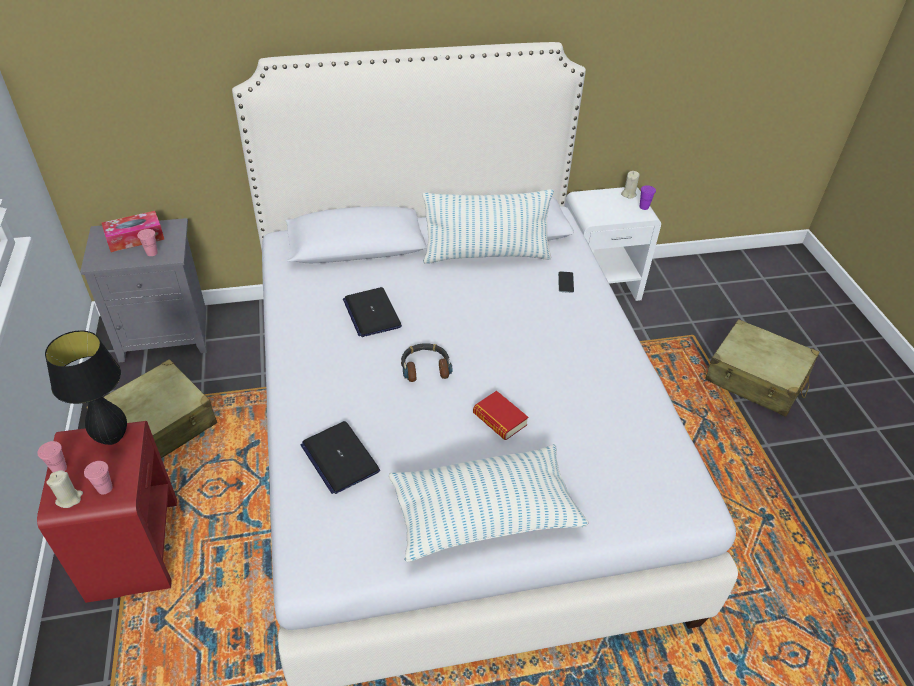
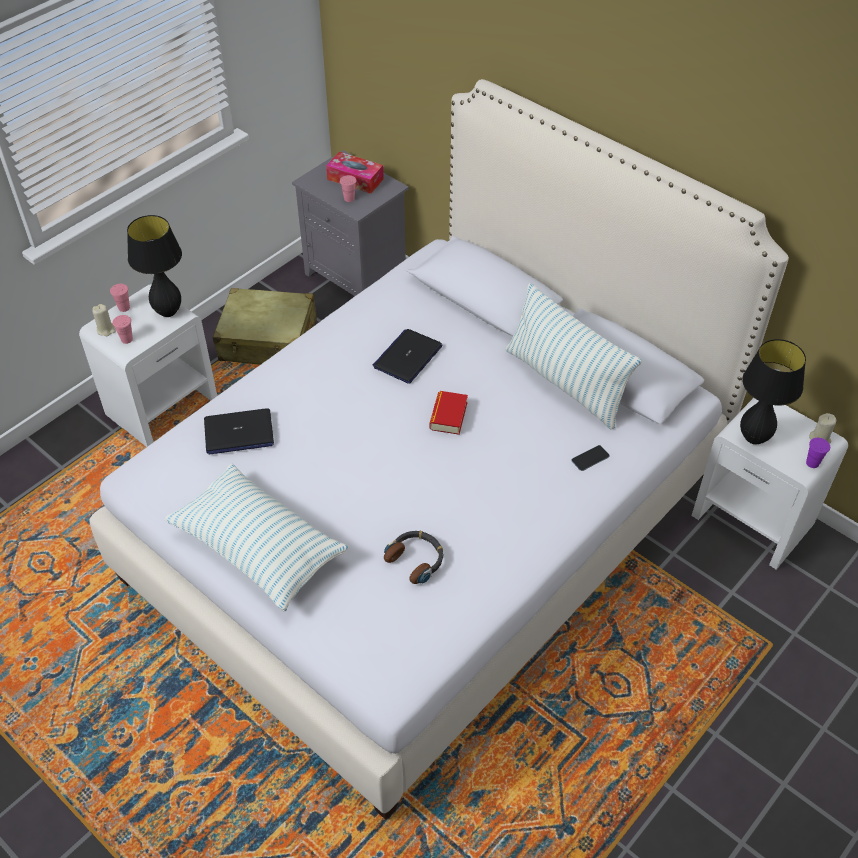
camera: 55 degrees right, 5 degrees up
(134, 547) = (162, 406): red nightstand -> white nightstand
(339, 458) = (238, 433): laptop -> laptop turned 120 degrees counterclockwise
(425, 367) = (378, 425): headphones -> headphones (416, 559)
(499, 419) = (365, 504): book -> book (448, 416)
(604, 215) = (753, 438): none -> black table lamp
(756, 379) = (767, 737): beige suitcase -> none

